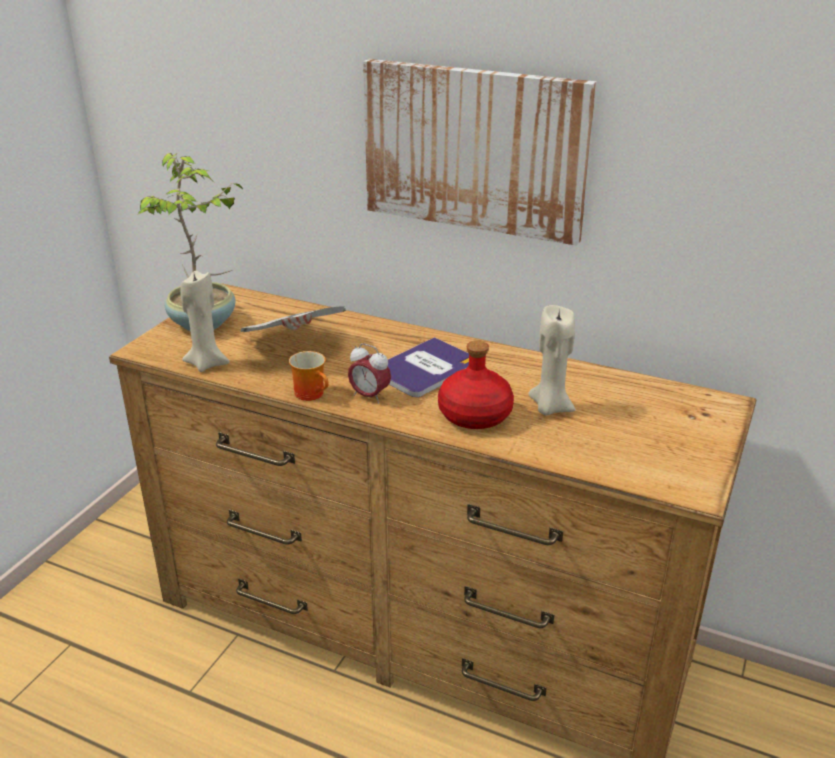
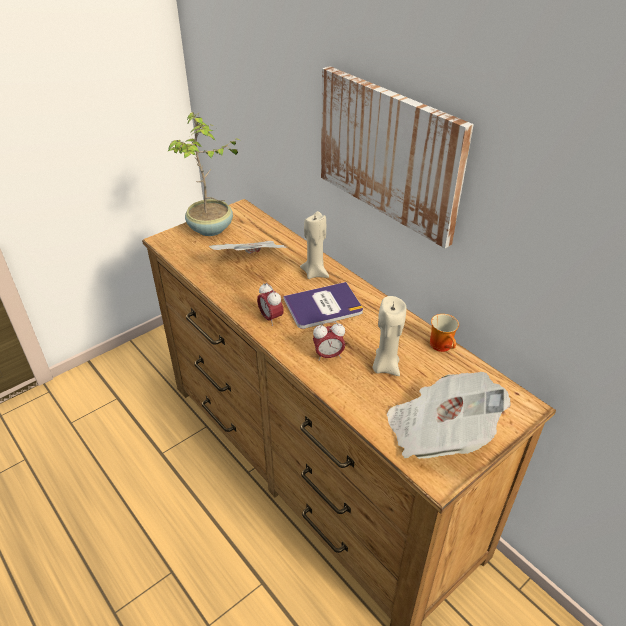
camera: 25 degrees right, 10 degrees up
(207, 363) = (191, 261): beige candle -> beige candle (315, 273)
(313, 394) = (237, 305): mug -> mug (443, 345)
(475, 415) = (328, 355): red bottle -> alarm clock
(661, 451) = (439, 432): none -> newspaper

